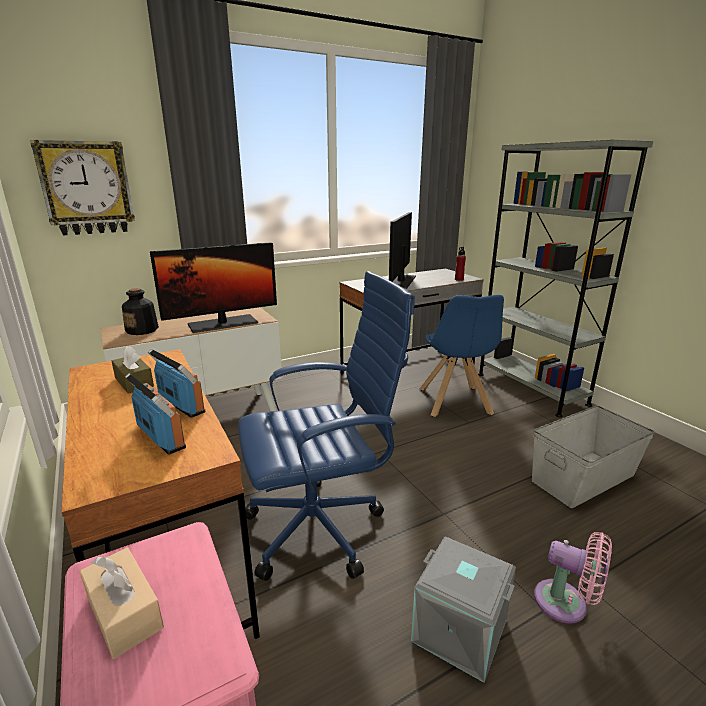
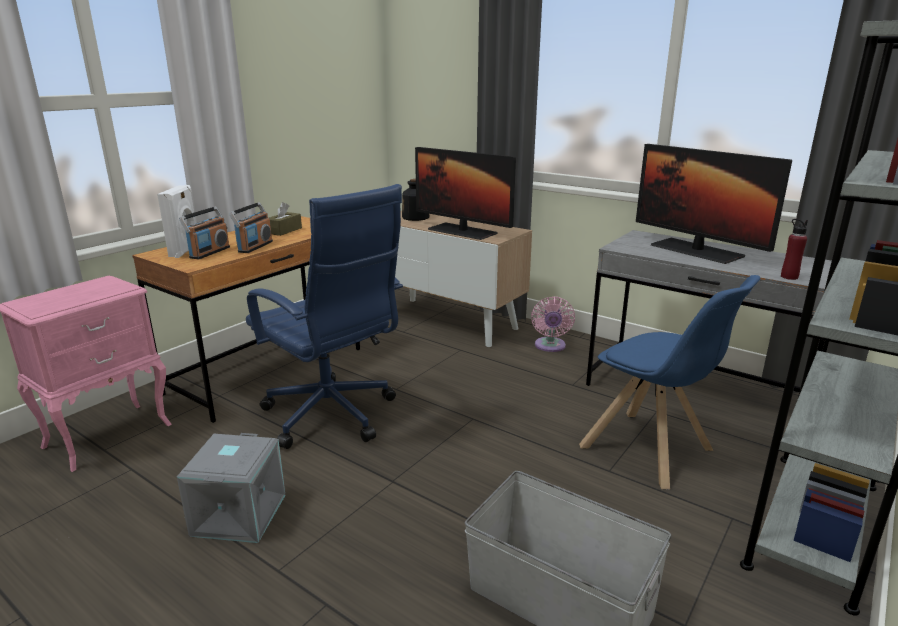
camera: 65 degrees right, 0 degrees up
(87, 188) = (429, 88): wall clock -> none
(123, 456) = (186, 251): none -> white speaker
(124, 612) = (74, 290): beige tissue box -> none
(399, 281) = (696, 251): monitor -> monitor turned 120 degrees counterclockwise
(455, 403) = (651, 451): blue chair -> blue chair turned 105 degrees counterclockwise
(566, 604) = (291, 587): pink fan -> pink fan (550, 346)

